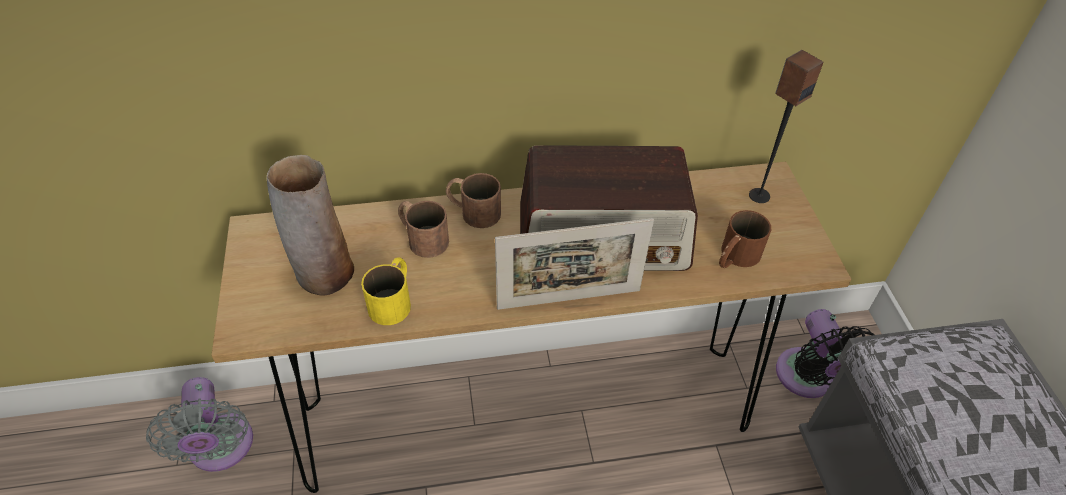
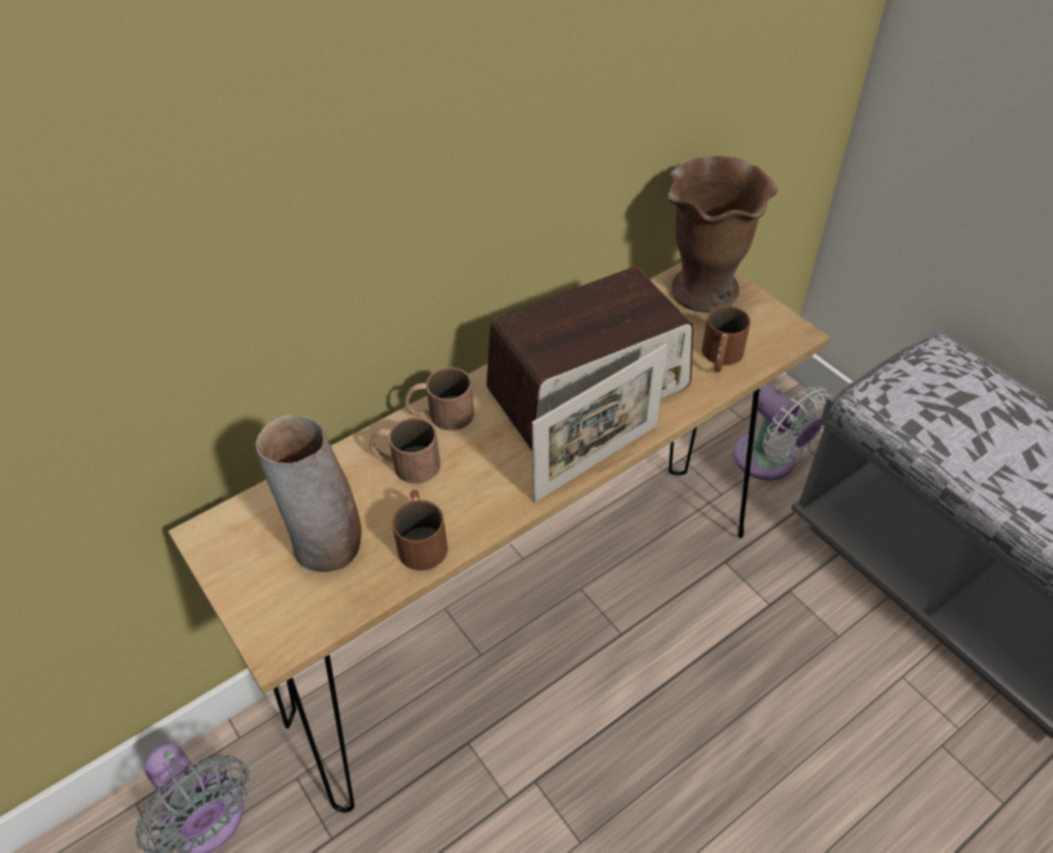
camera: 25 degrees left, 0 degrees up
(393, 299) = (421, 538): yellow mug -> brown mug
(759, 195) = (703, 291): speaker -> brown vase
(807, 379) = (769, 461): black fan -> white fan

